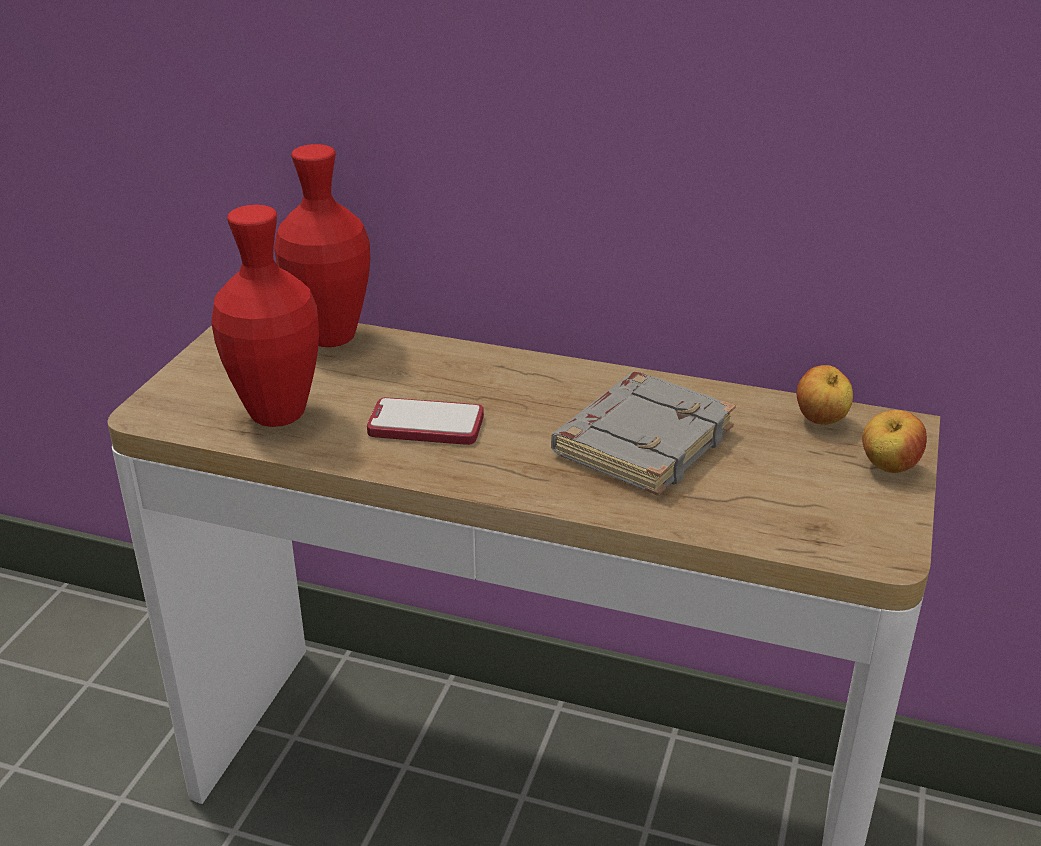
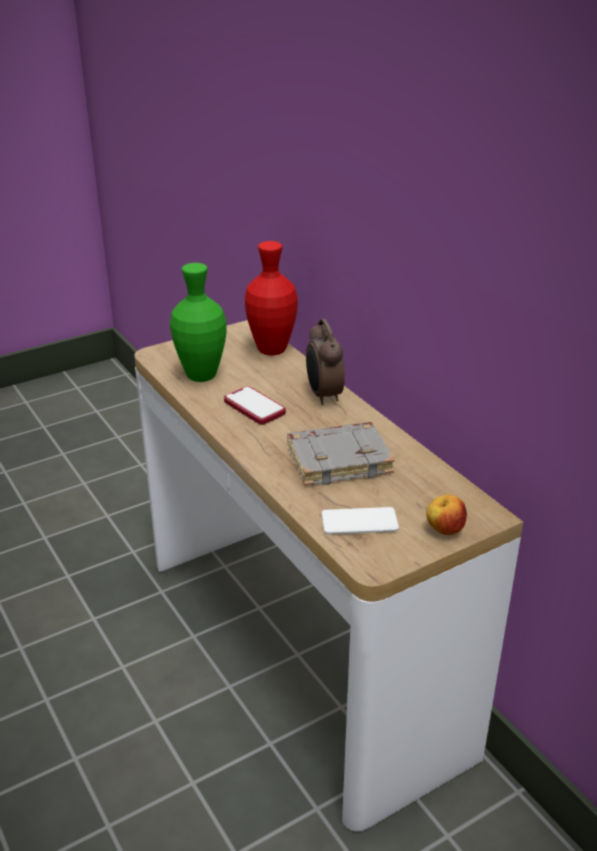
camera: 40 degrees right, 0 degrees up
(277, 414) = (201, 376): red vase -> green vase
(496, 369) = (323, 396): none -> alarm clock
(788, 508) = (359, 522): none -> phone
(820, 421) = (447, 492): apple -> none

